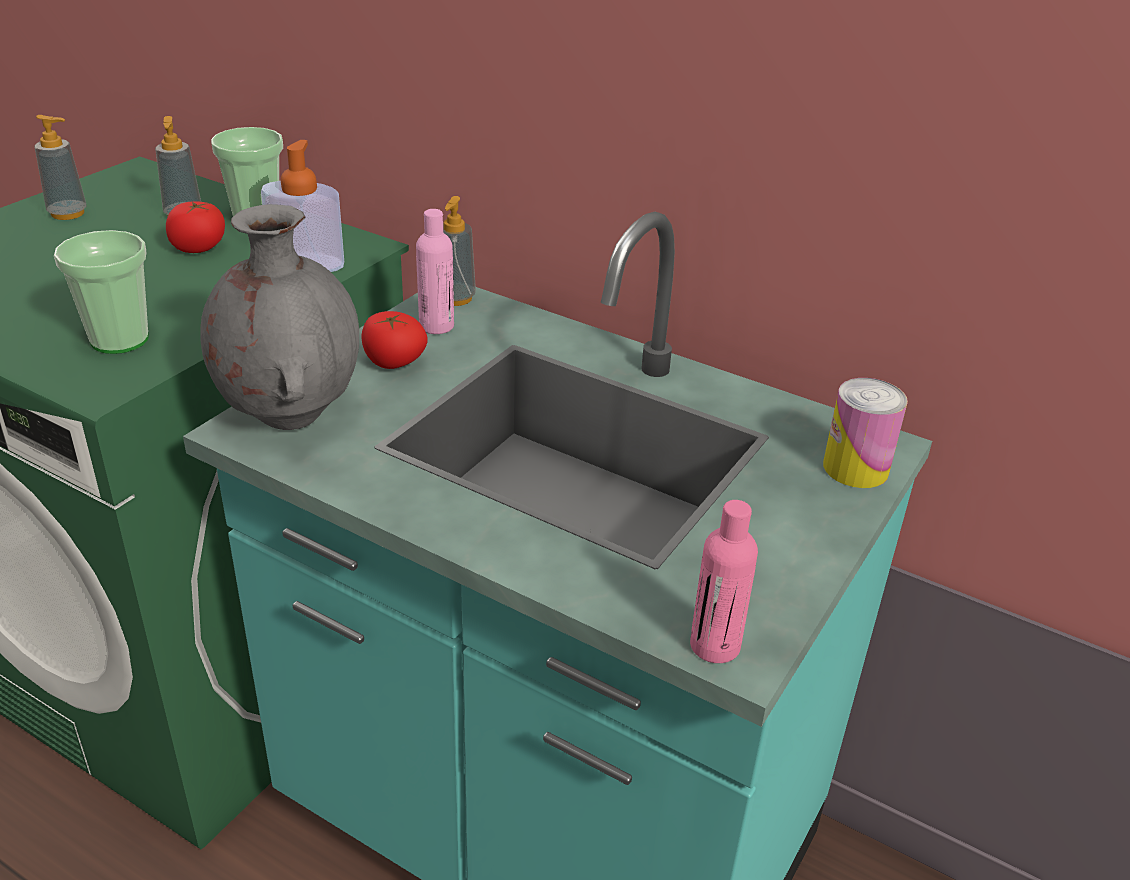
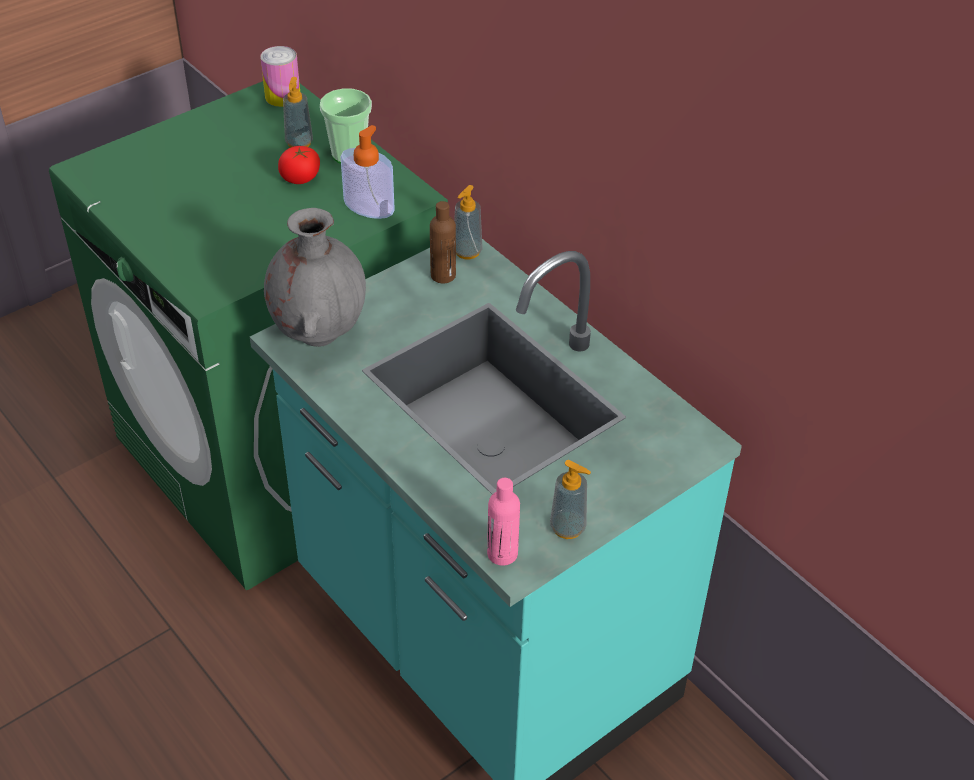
camera: 20 degrees right, 10 degrees up
(68, 213) = (221, 128): soap dispenser -> soap dispenser (567, 528)
(119, 340) = (227, 256): cup -> none
(393, 362) = (401, 303): tomato -> none
(436, 326) = (443, 275): pink bottle -> brown bottle
(855, 468) = (670, 455): can -> can (282, 96)

